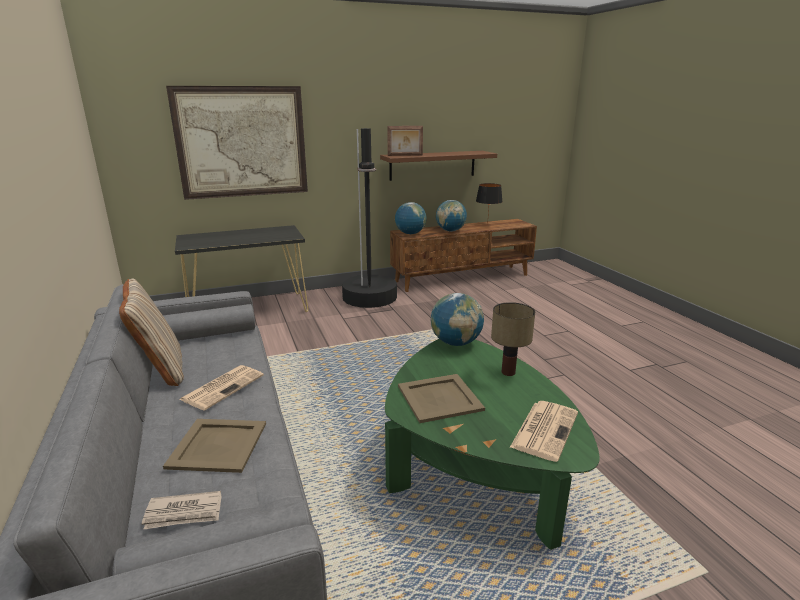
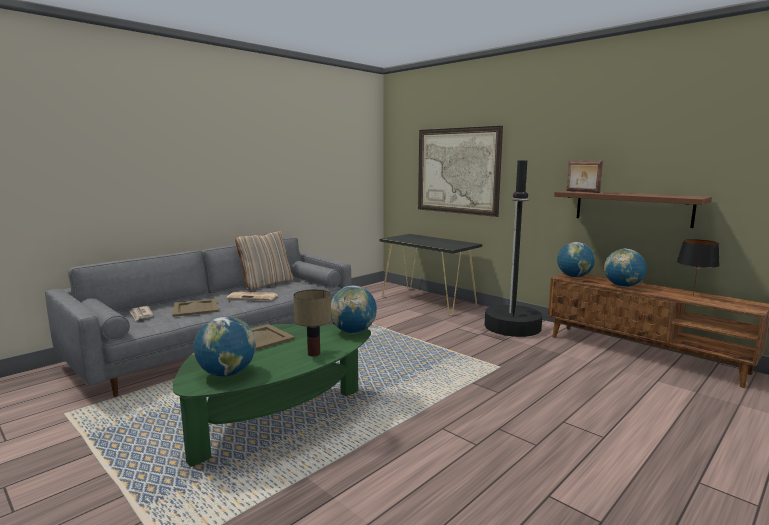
camera: 65 degrees right, 10 degrees down
(544, 429) = (227, 374): newspaper -> globe

